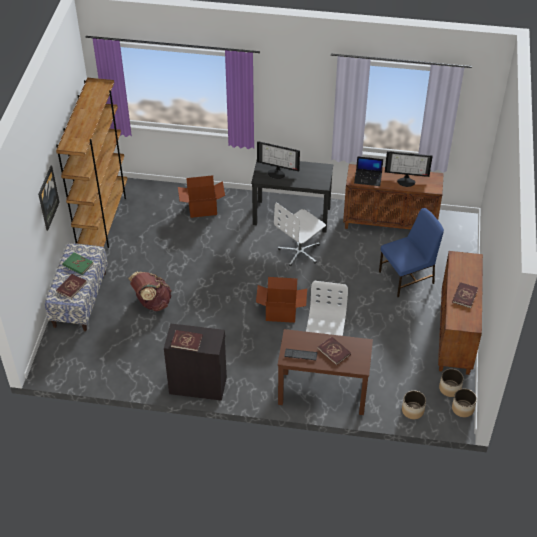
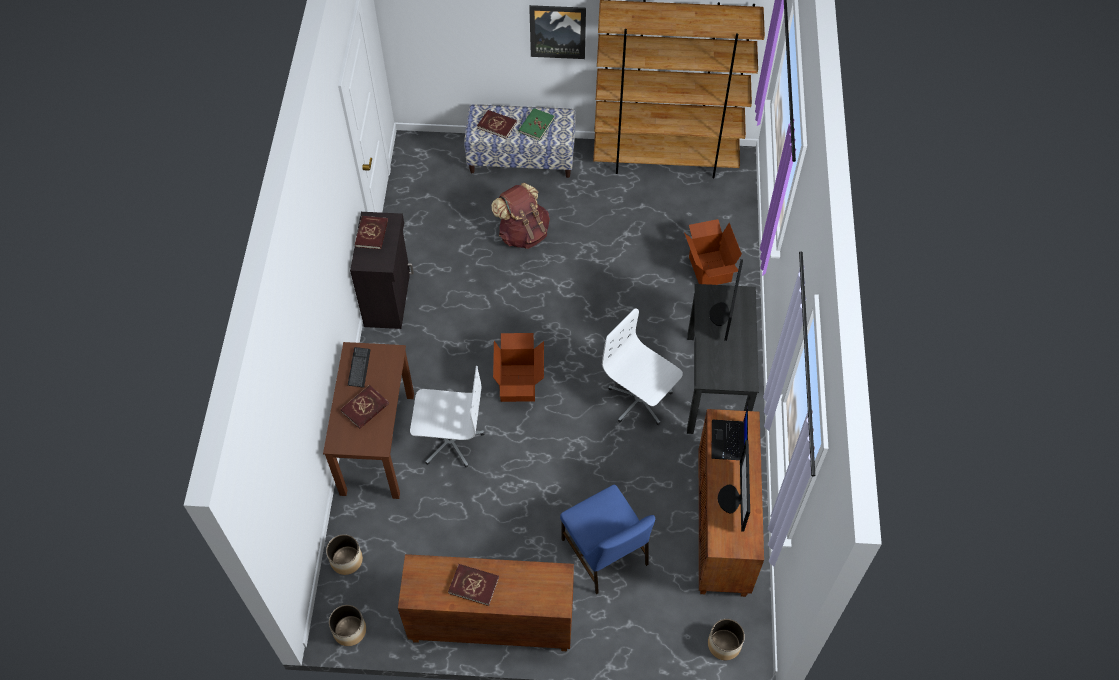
camera: 85 degrees right, 10 degrees up
(450, 389) = (386, 613): planter -> planter (723, 644)

